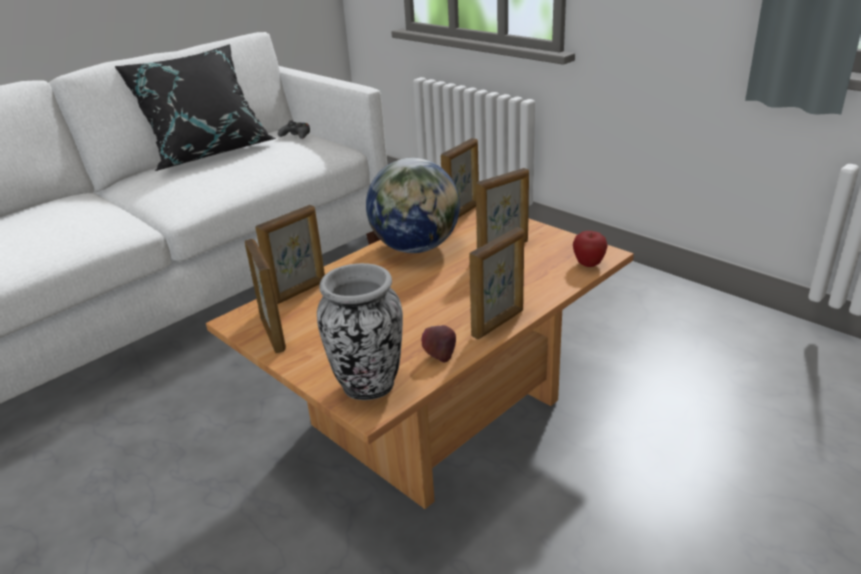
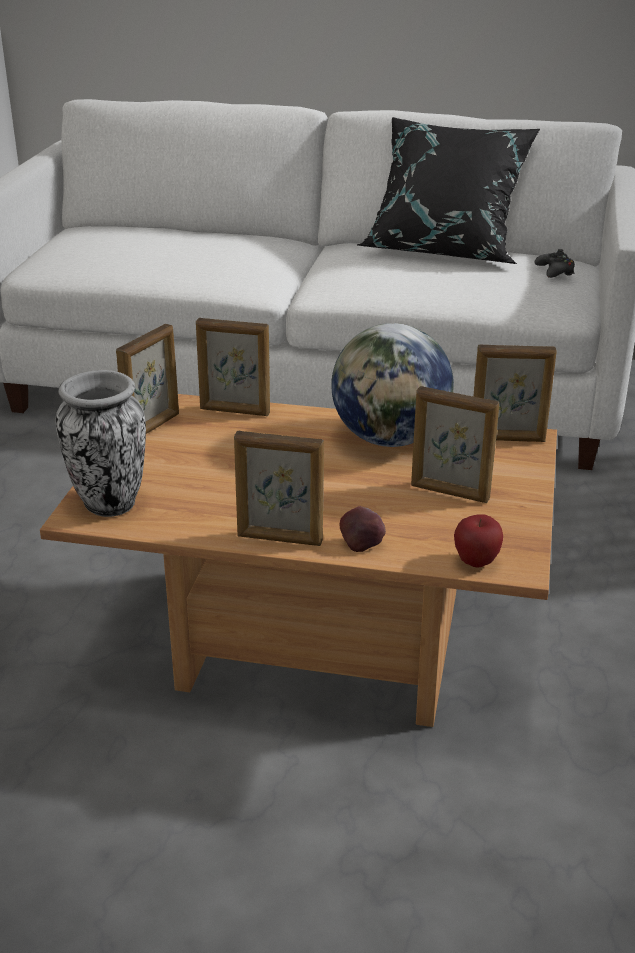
camera: 55 degrees right, 0 degrees up
(439, 355) = (190, 523): apple -> apple (362, 544)

